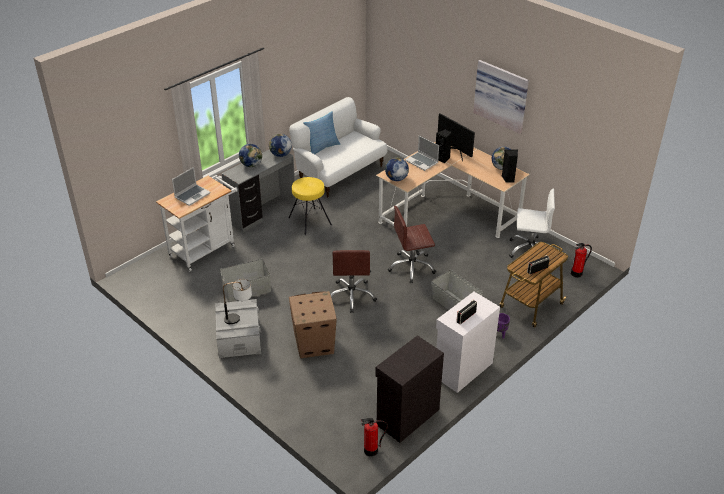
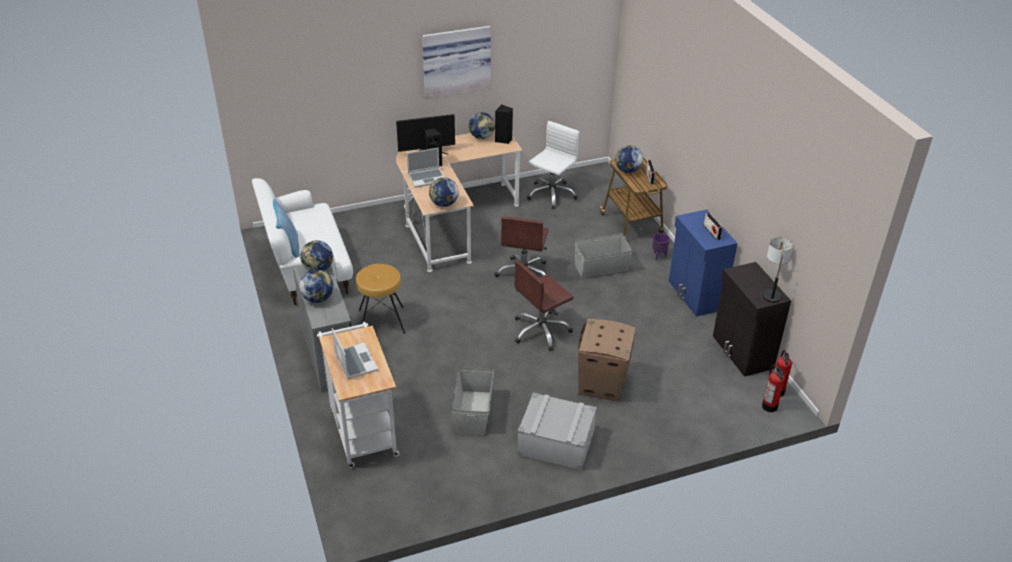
camera: 65 degrees left, 0 degrees up
(239, 318) = (559, 416): table lamp -> table lamp (771, 290)
(309, 221) = (381, 322): yellow stool -> brown stool
(352, 296) = (541, 331): brown office chair -> brown office chair turned 120 degrees clockwise
(462, 369) = (695, 295): white cabinet -> blue cabinet
(535, 254) = (627, 171): none -> globe
(576, 274) = (604, 183): fire extinguisher -> fire extinguisher (769, 406)

